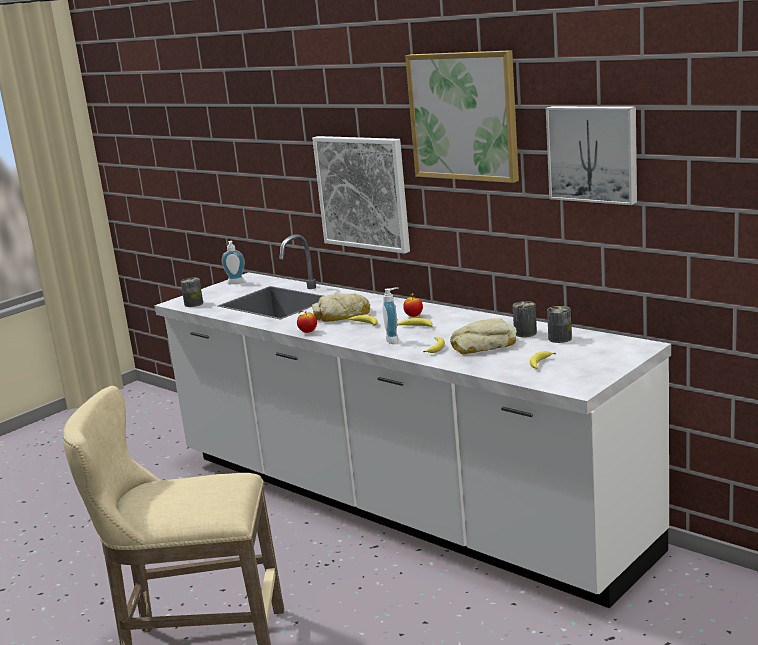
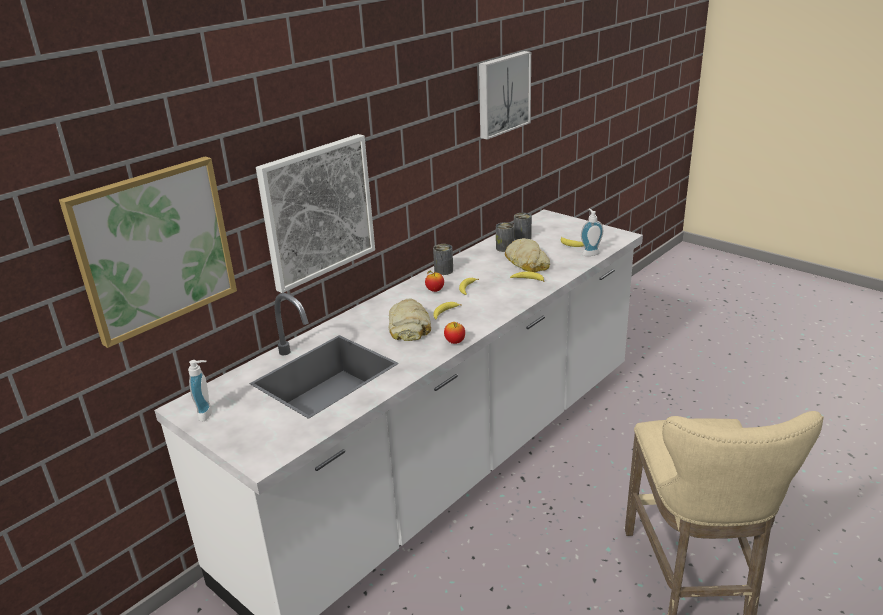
camera: 90 degrees left, 10 degrees up
(193, 304) = (283, 440): can -> can (443, 270)
(394, 340) = (500, 297): soap dispenser -> soap dispenser (590, 253)
(463, 116) = (416, 91): picture -> picture (154, 248)

